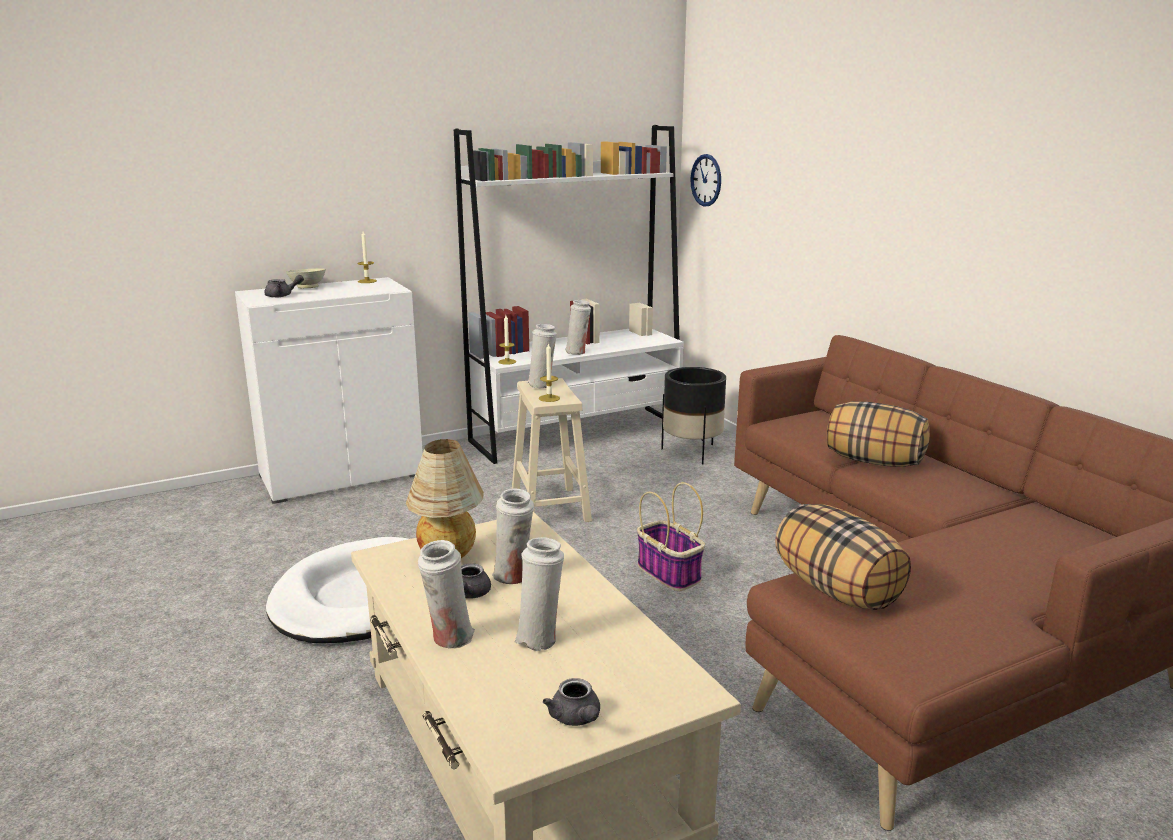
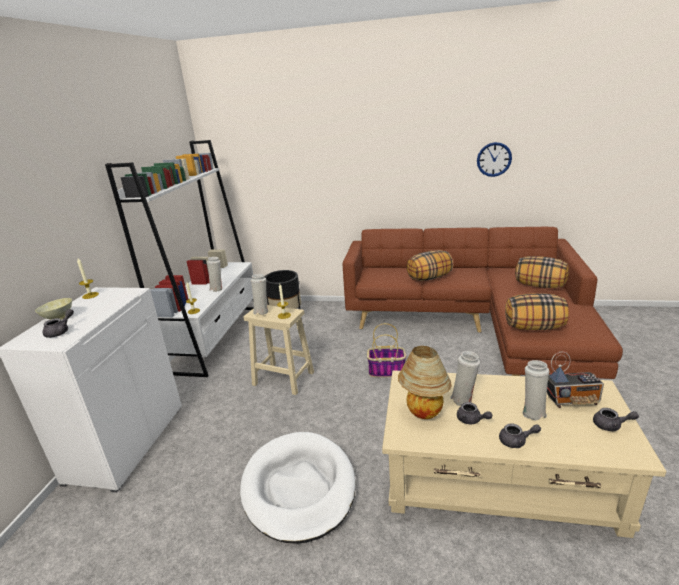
camera: 50 degrees left, 5 degrees up
(449, 639) = (516, 441): white vase -> grey teapot
(614, 668) = (571, 400): none -> radio
(706, 180) = (228, 169): wall clock -> wall clock (494, 159)
(1041, 562) = (540, 285): none -> pillow

